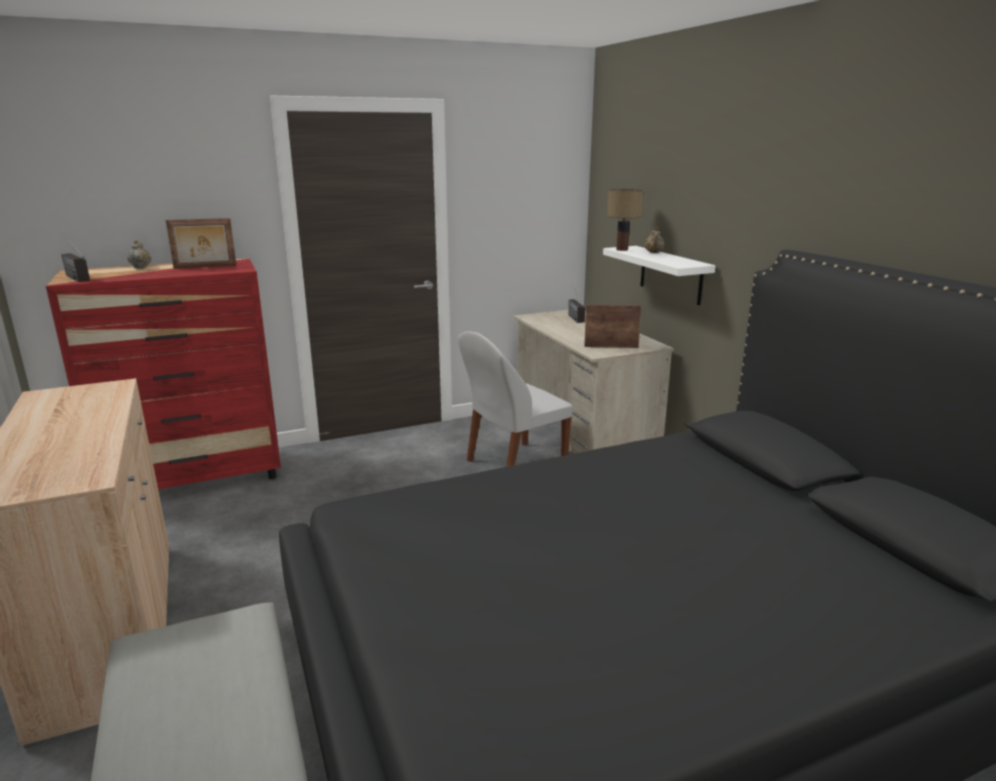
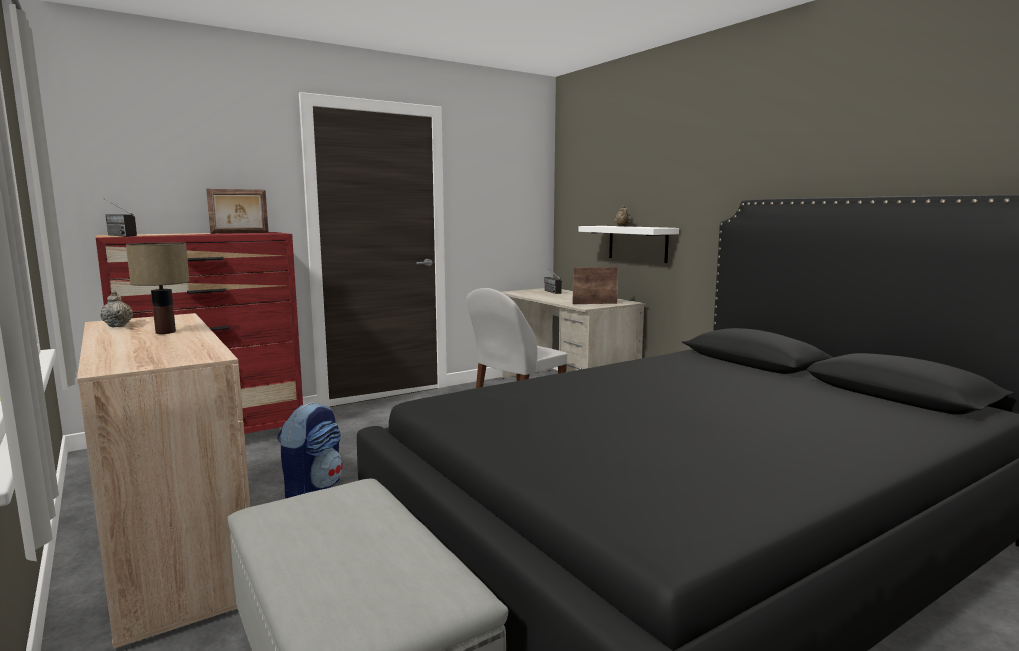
camera: 10 degrees left, 10 degrees down
(141, 267) = (176, 233): beige teapot -> beige teapot (118, 326)
(265, 558) = (313, 489): none -> backpack
(622, 250) = (595, 226): table lamp -> table lamp (165, 332)

